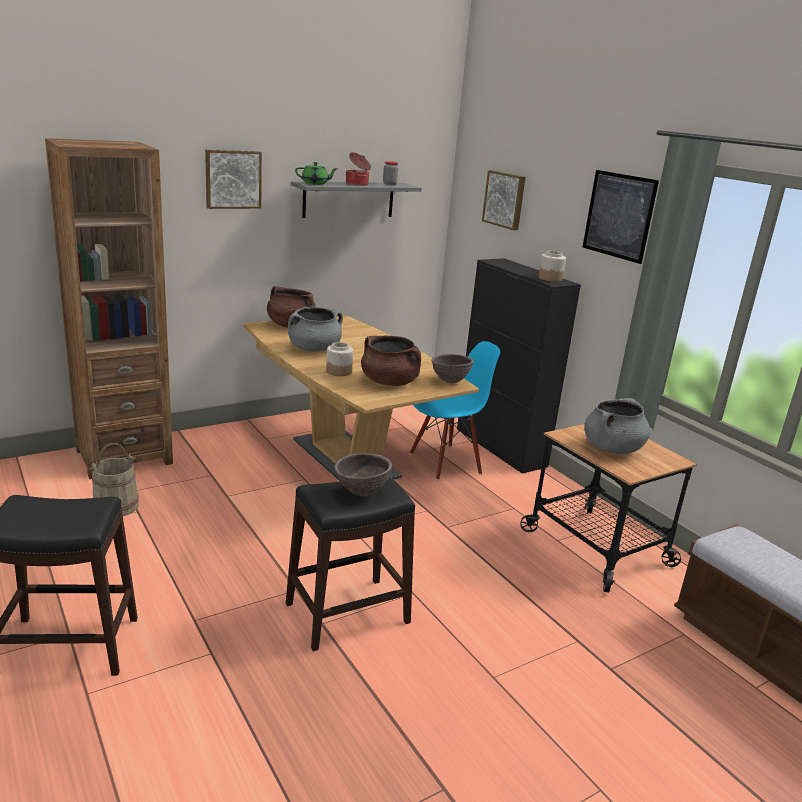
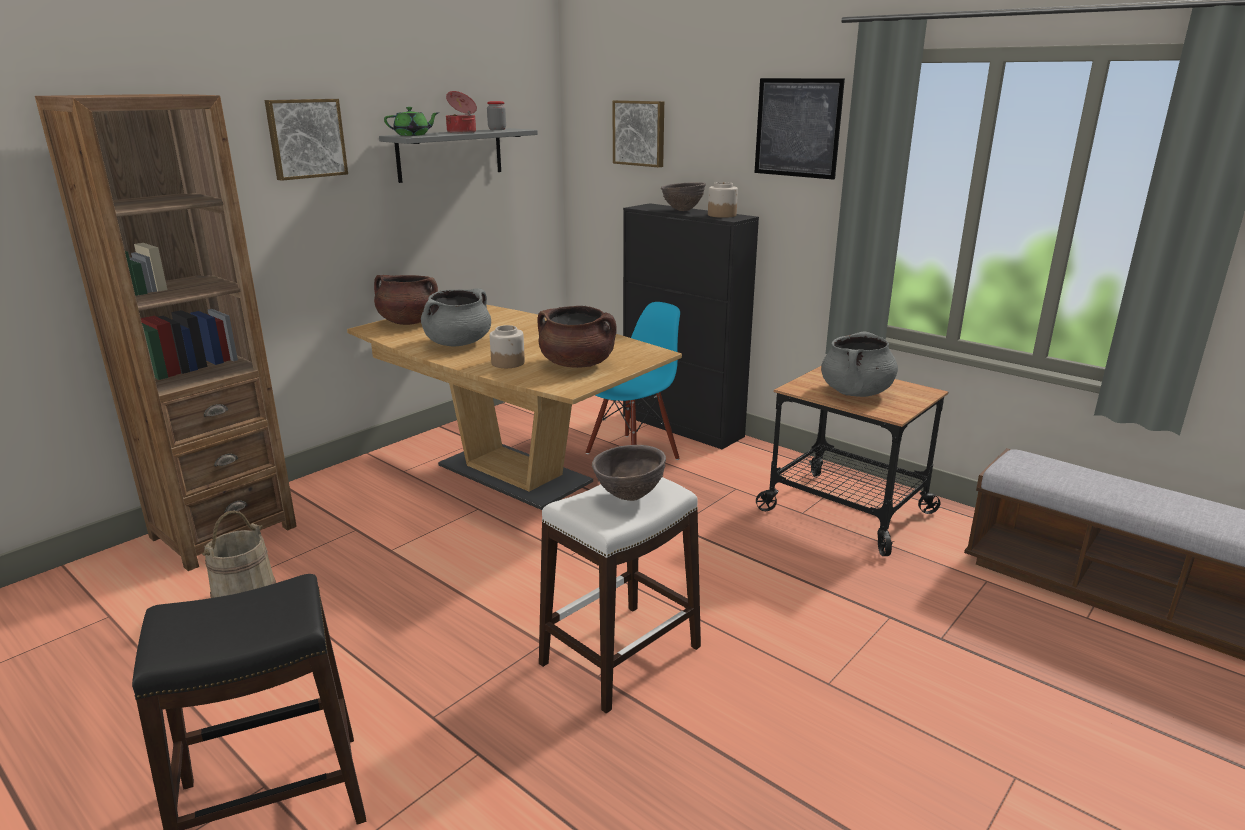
camera: 15 degrees left, 0 degrees up
(348, 613) = (622, 655): black stool -> white stool
(450, 381) = (644, 351): brown bowl -> brown bowl (682, 210)

